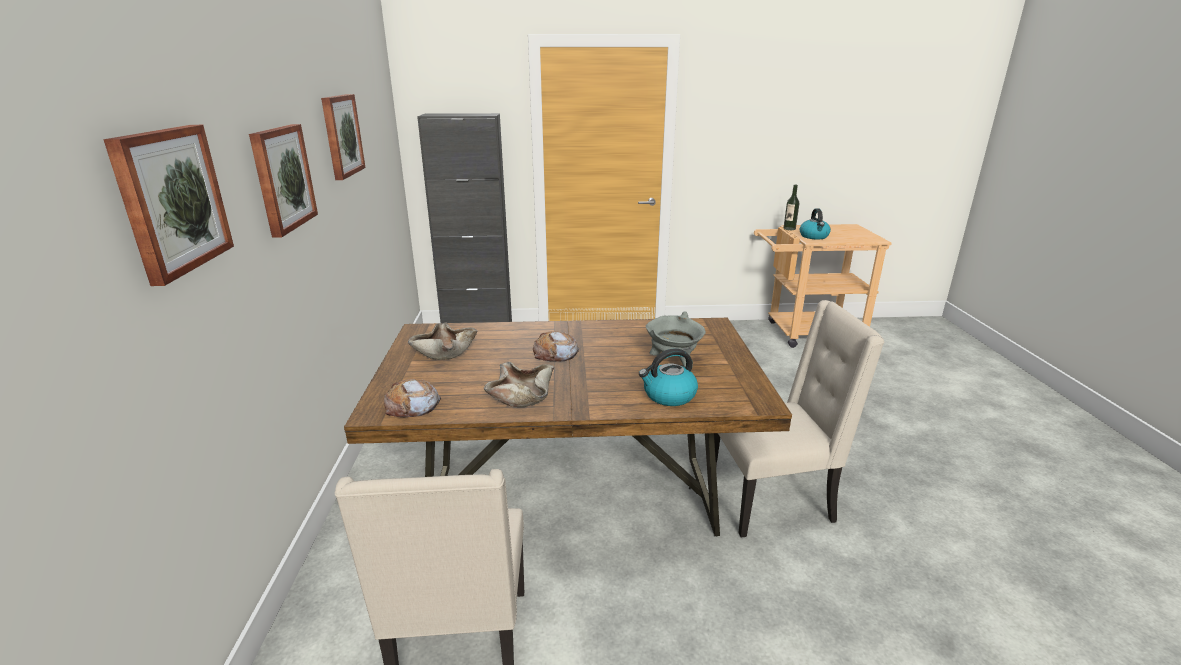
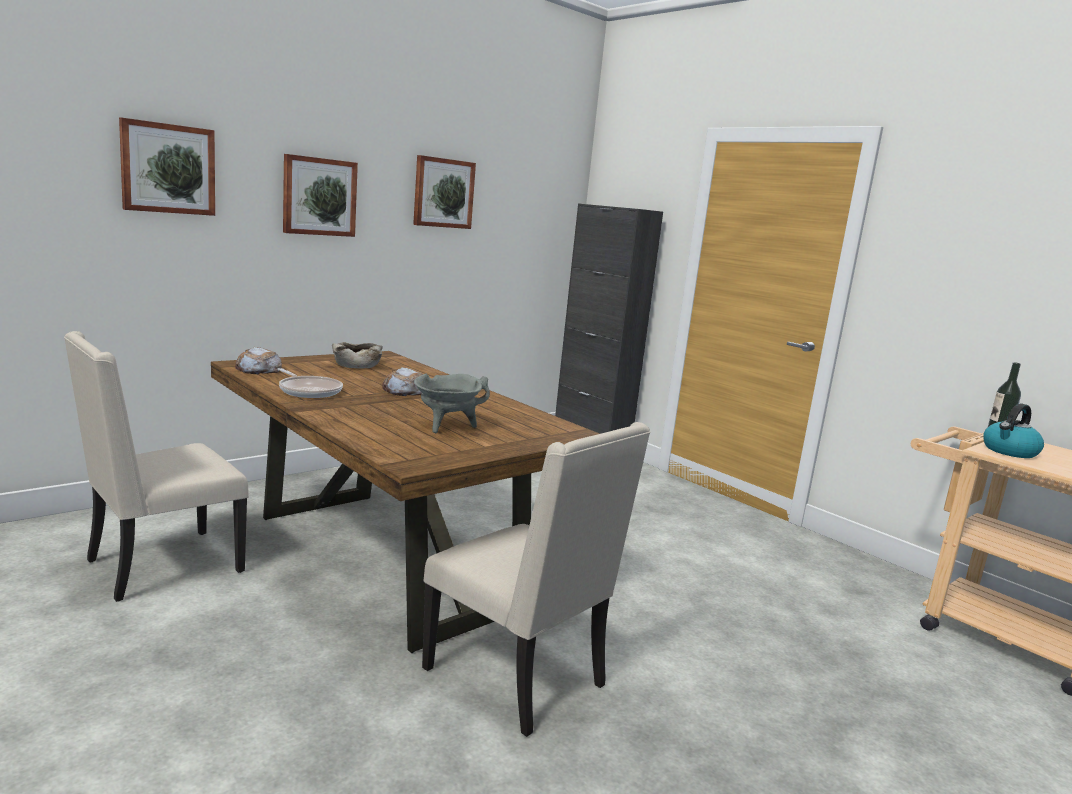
camera: 50 degrees right, 10 degrees down
(522, 396) = (309, 391): beige bowl -> frying pan
(668, 396) = (373, 430): kettle -> none

